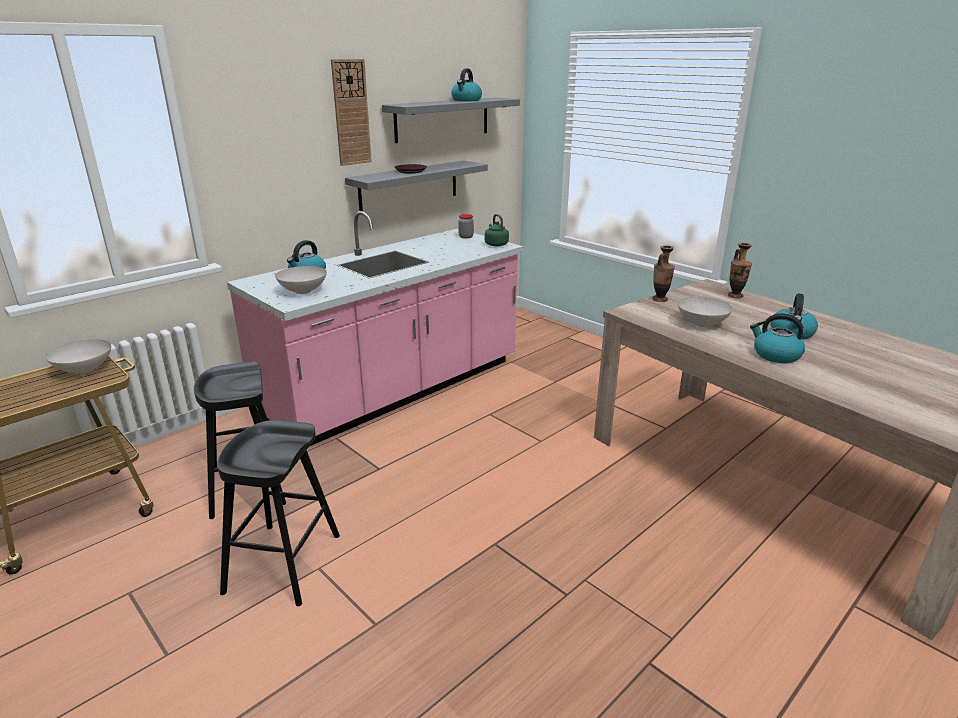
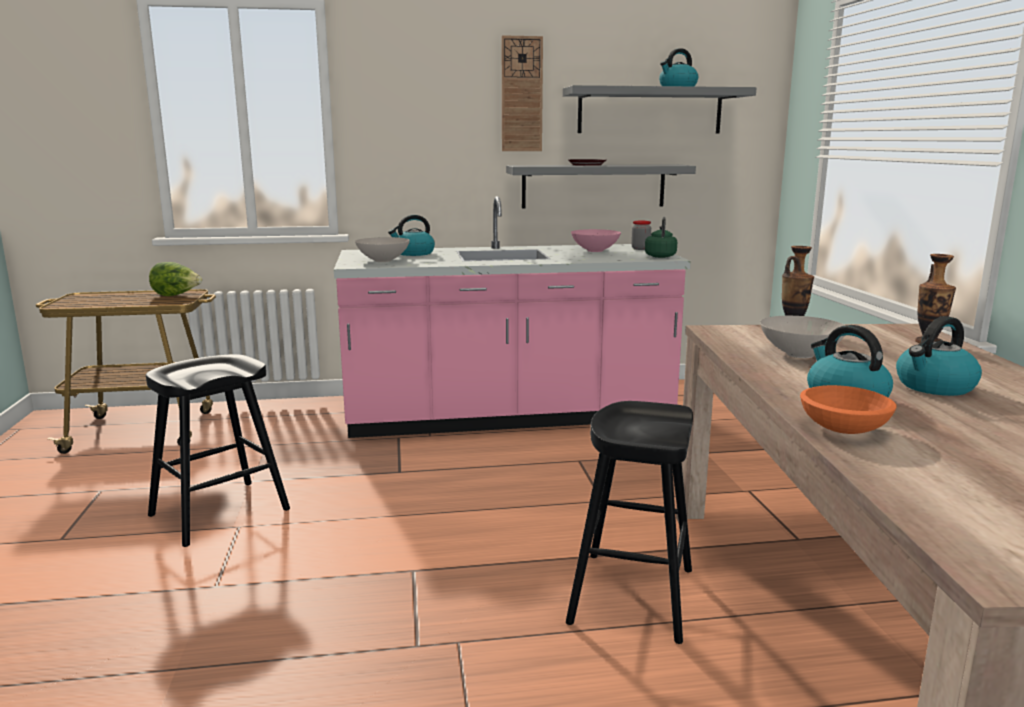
camera: 35 degrees right, 10 degrees down
(84, 369) = (176, 296): white bowl -> lettuce
(247, 486) = (276, 450): black stool -> black stool (632, 596)
(441, 245) = (596, 251): none -> pink bowl
(810, 380) = (842, 428): none -> orange bowl

